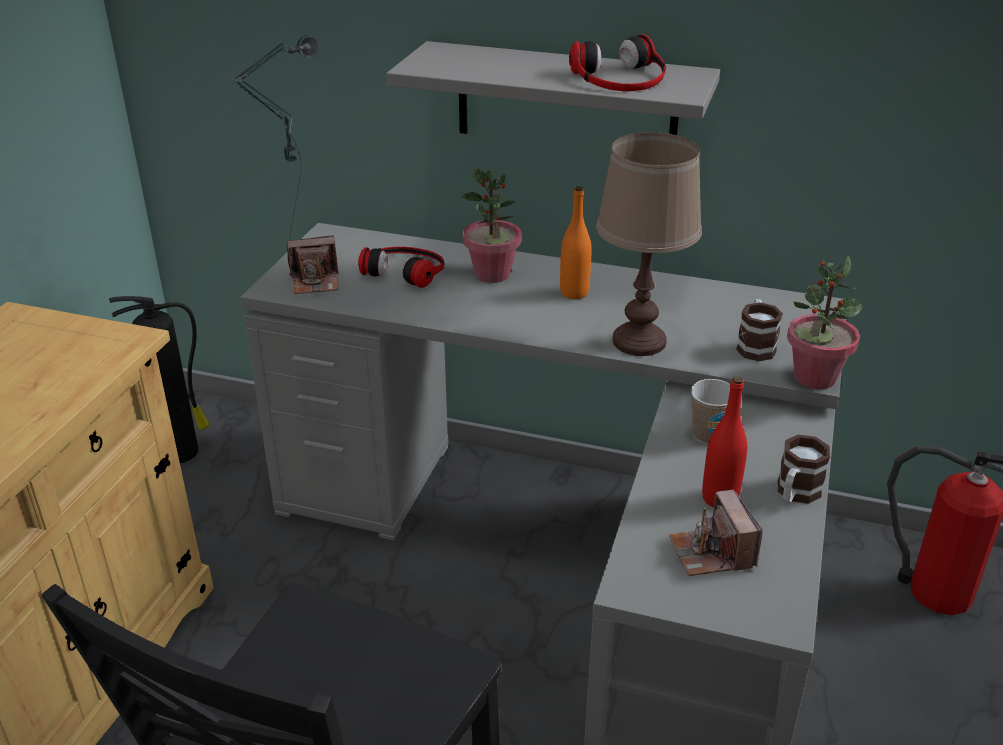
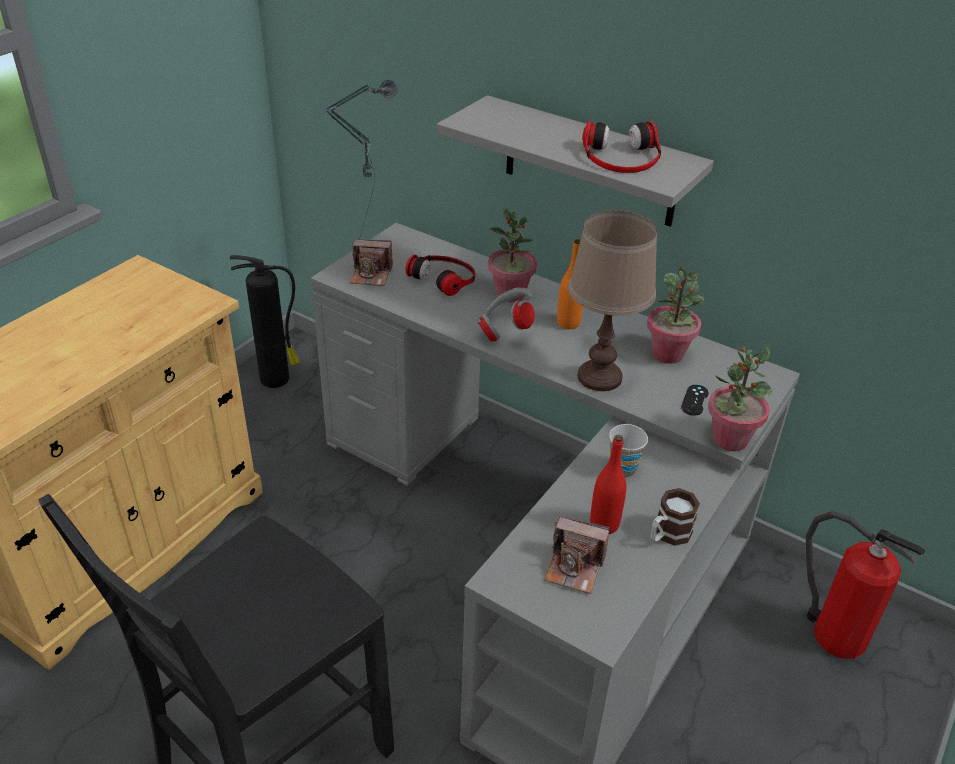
camera: 15 degrees right, 5 degrees up
(507, 312) = (506, 330): none -> grey headphones
(700, 304) = (668, 354): none -> potted plant
(711, 553) = (574, 568): camera -> camera turned 75 degrees counterclockwise
(755, 345) = (694, 400): mug -> black game controller

